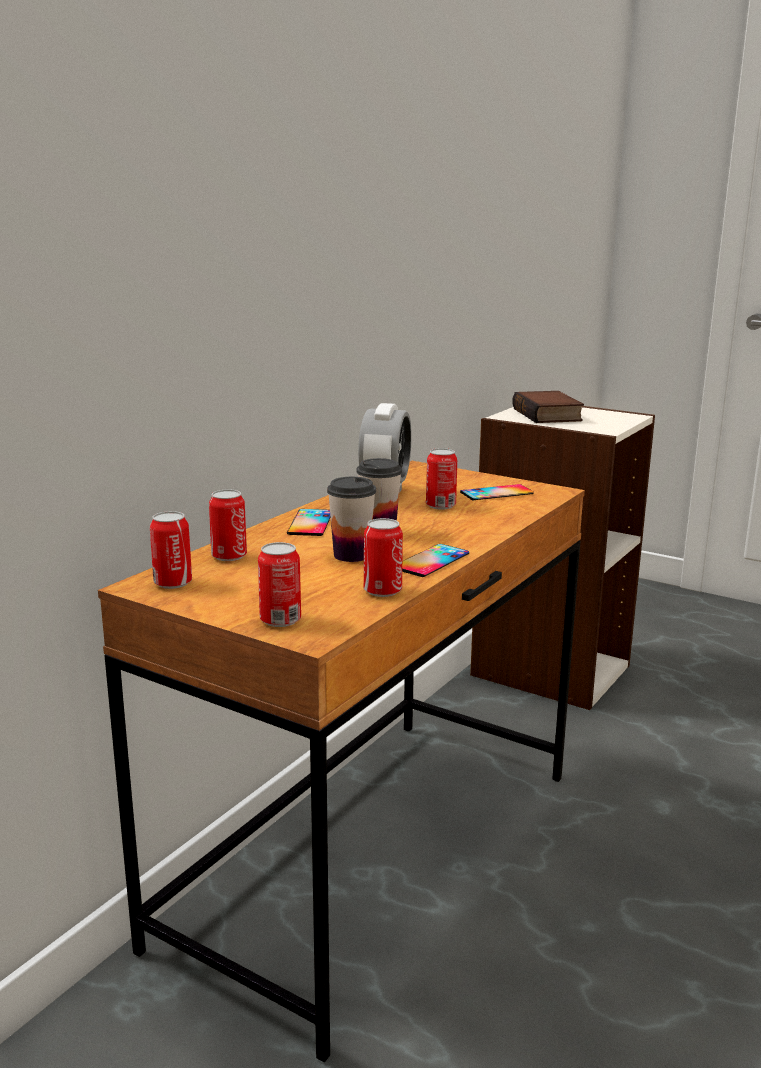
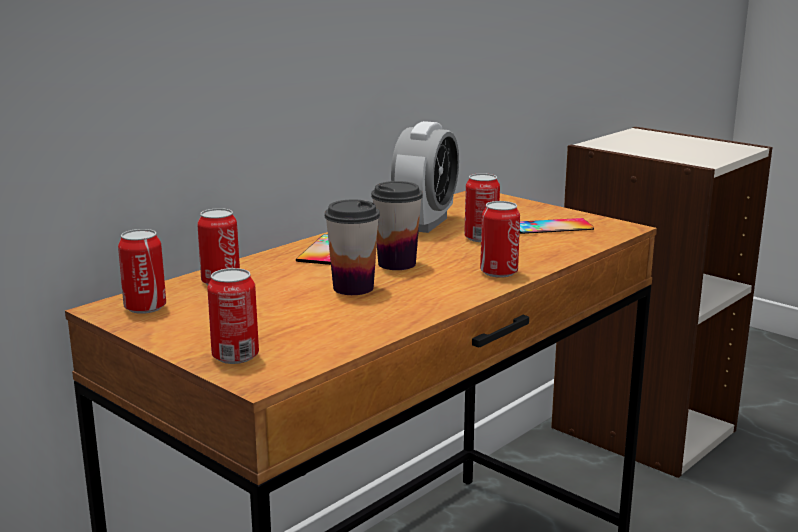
camera: 10 degrees right, 0 degrees up
(382, 591) = (366, 330): can -> can (498, 272)
(431, 561) = (439, 299): phone -> none
(549, 415) = (647, 143): book -> none

